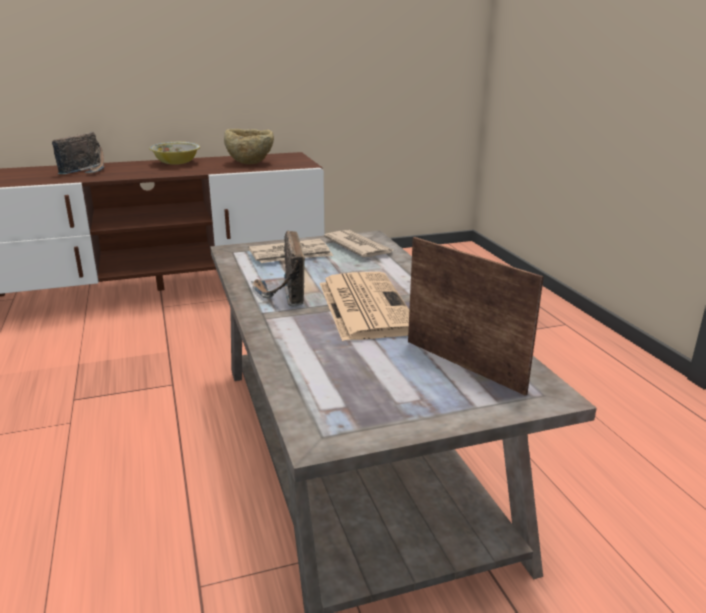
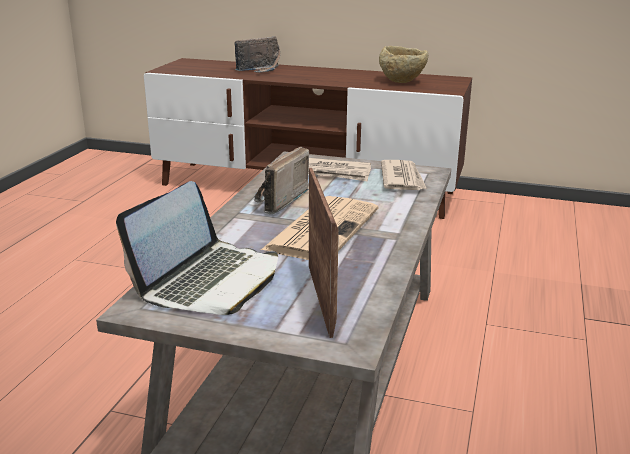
camera: 35 degrees right, 0 degrees up
(176, 163) = (339, 73): bowl -> none
(344, 385) = (209, 280): none -> laptop

